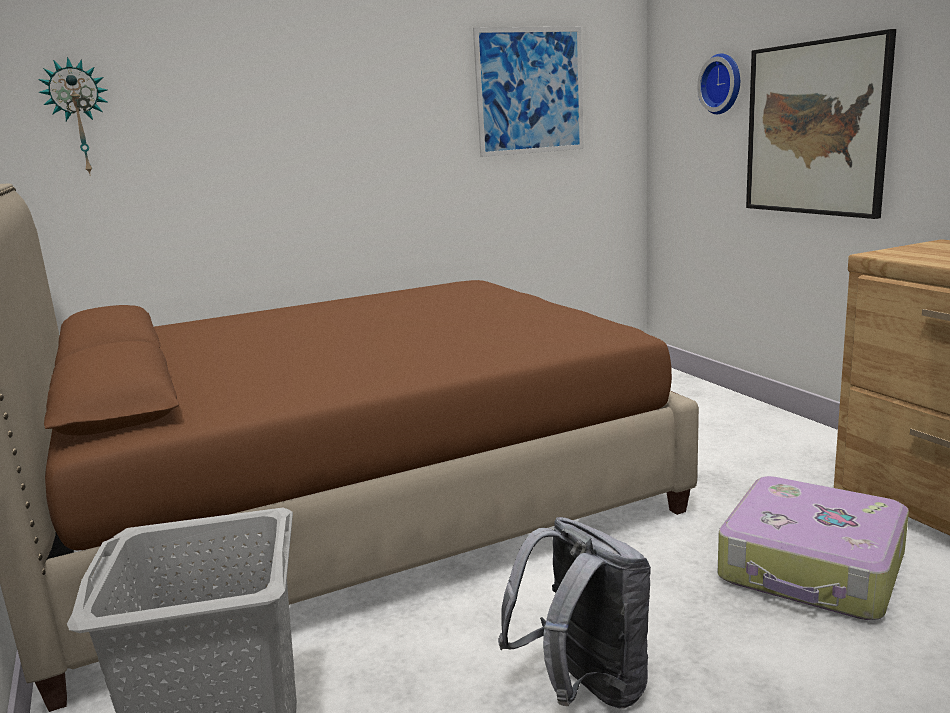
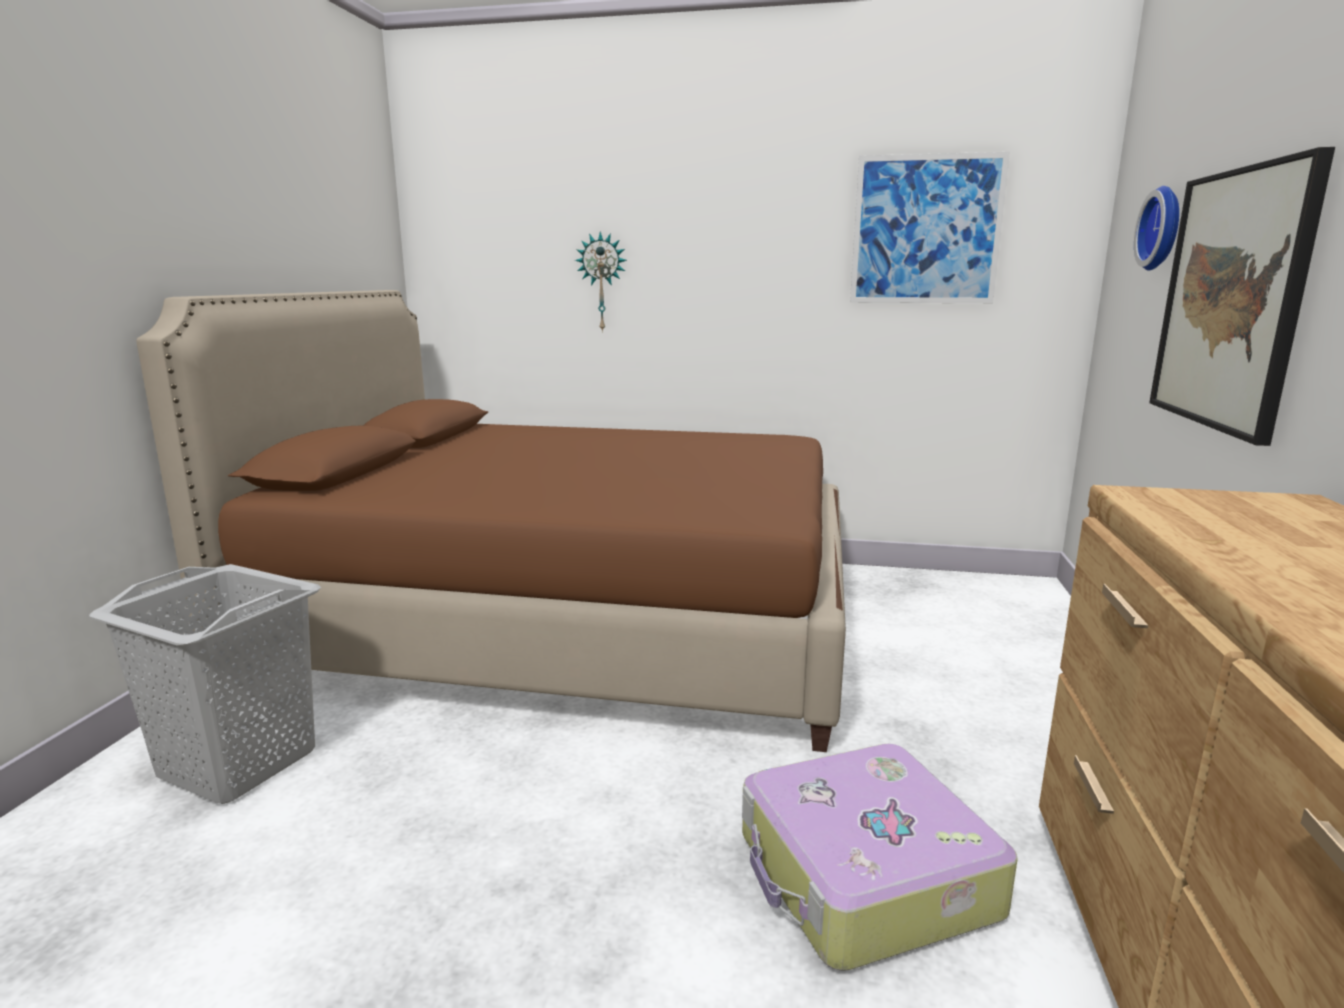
camera: 35 degrees right, 0 degrees up
(79, 117) = (473, 240): wall clock -> wall clock (602, 282)
(584, 688) = (480, 858): grey backpack -> none

